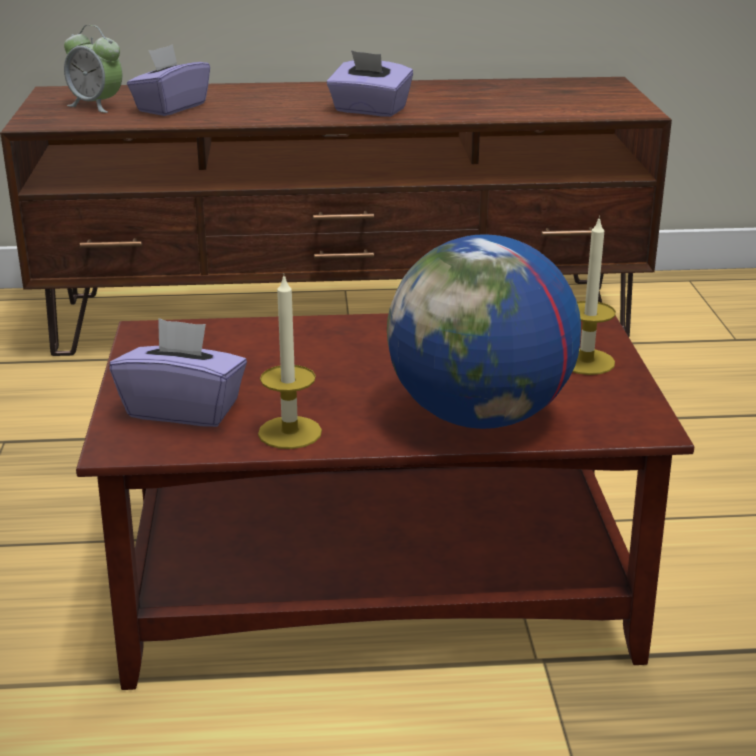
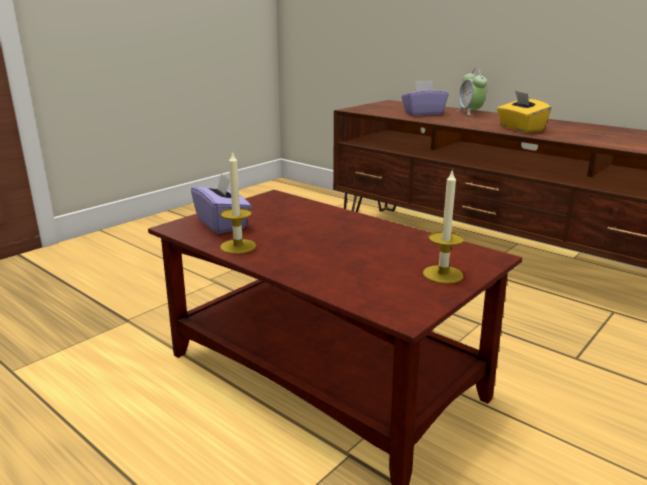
camera: 45 degrees right, 5 degrees down
(96, 106) = (393, 108): alarm clock -> alarm clock (470, 112)
(369, 110) = (520, 129): purple tissue box -> yellow tissue box
(480, 417) = (329, 274): globe -> none

